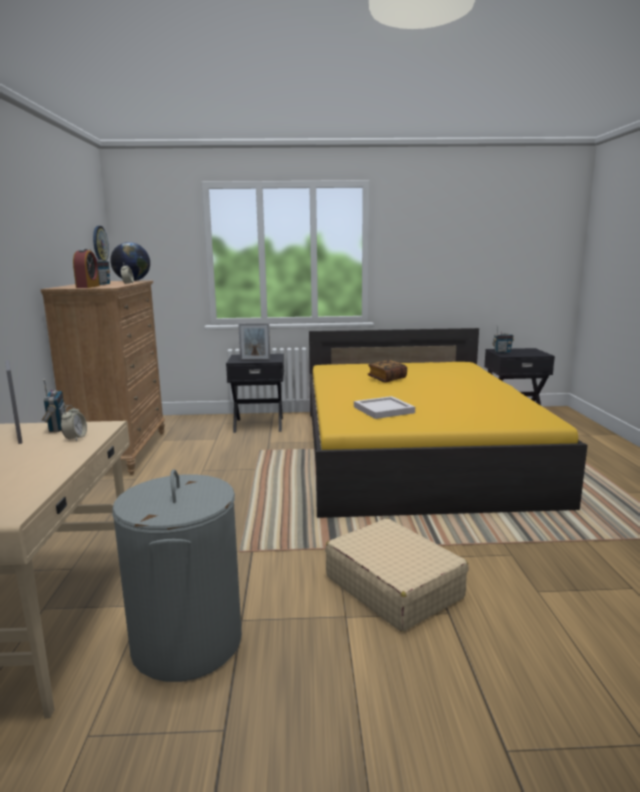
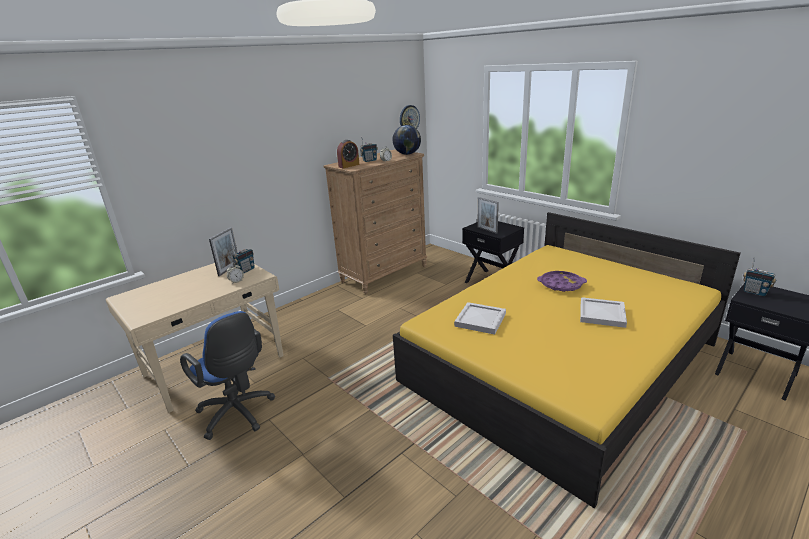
camera: 50 degrees right, 10 degrees up
(188, 642) = (238, 414): grey laundry basket -> blue office chair
(387, 379) = (561, 284): book -> purple tray
(393, 587) = (351, 456): beige suitcase -> none
(449, 385) = (602, 314): none -> white tray

